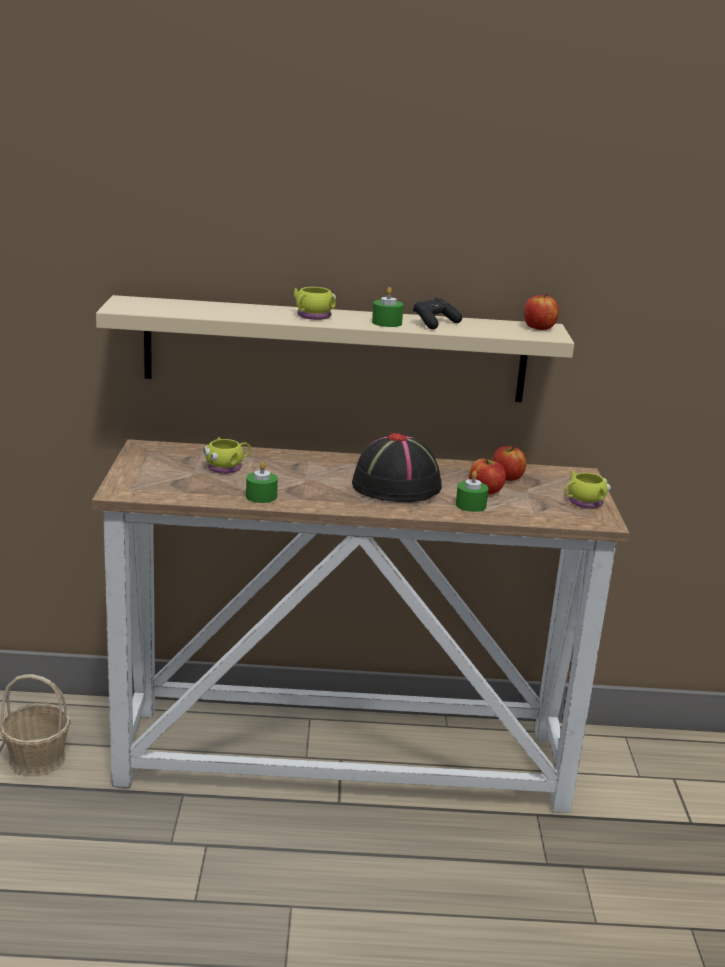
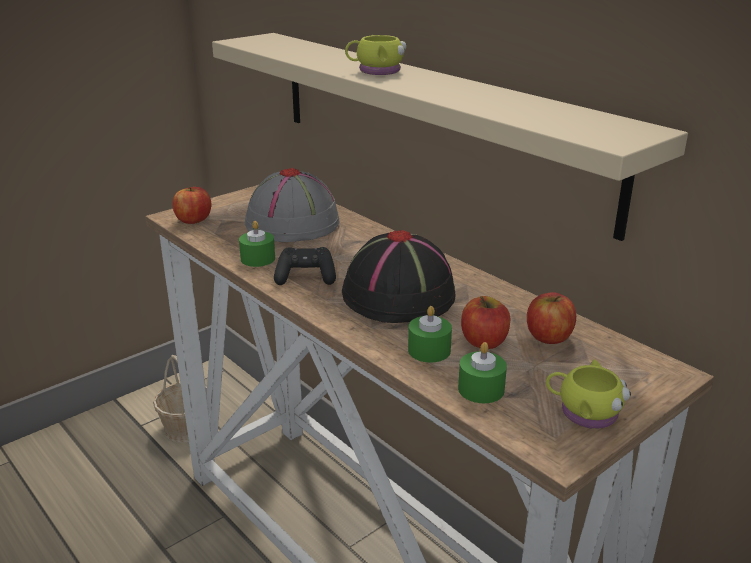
camera: 50 degrees right, 5 degrees up
(227, 467) = (293, 224): yellow mug -> grey hat
(387, 323) = (434, 89): green candle -> green candle (481, 389)
(434, 323) = (491, 99): black game controller -> black game controller (306, 277)
(539, 327) = (626, 128): apple -> apple (193, 220)

